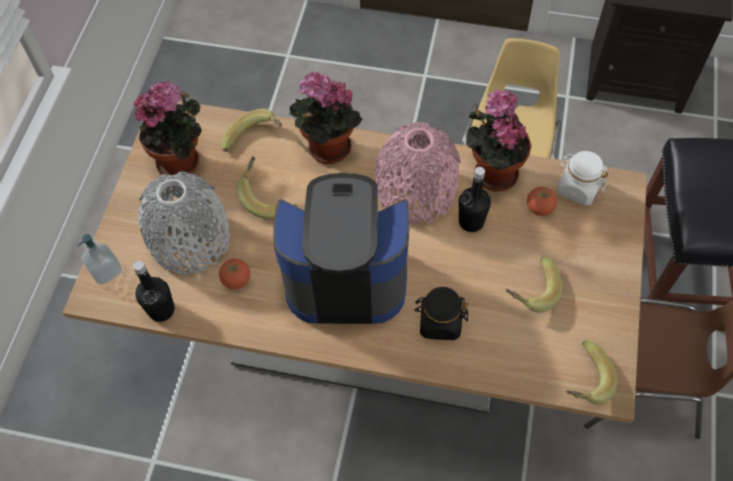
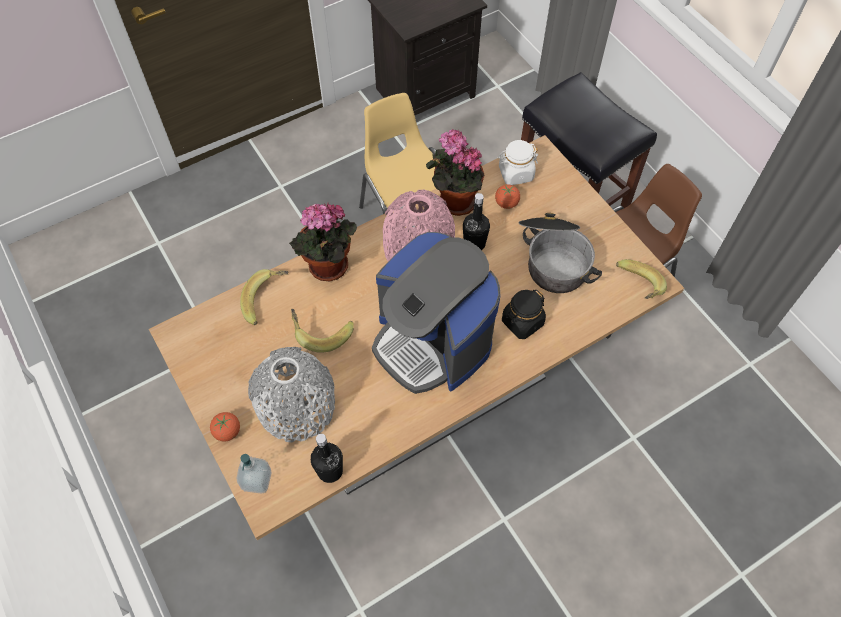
camera: 45 degrees left, 0 degrees up
(182, 161) = (227, 357): potted plant -> none
(236, 280) = (361, 406): tomato -> tomato (227, 431)
(345, 276) = (432, 342): coffee machine -> coffee machine turned 90 degrees counterclockwise
(529, 290) = (553, 259): banana -> cooking pot

